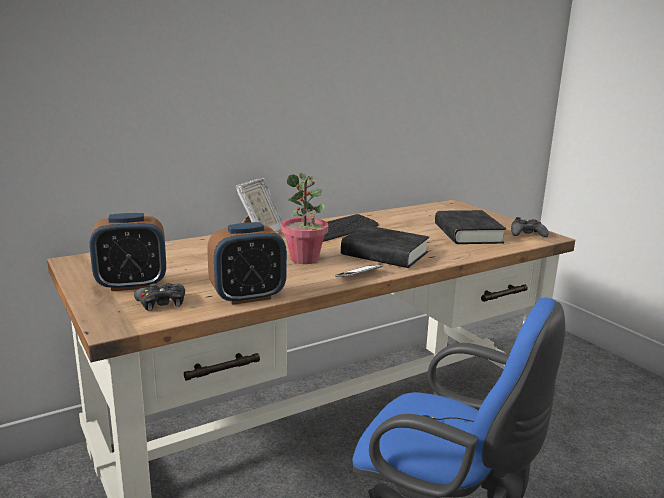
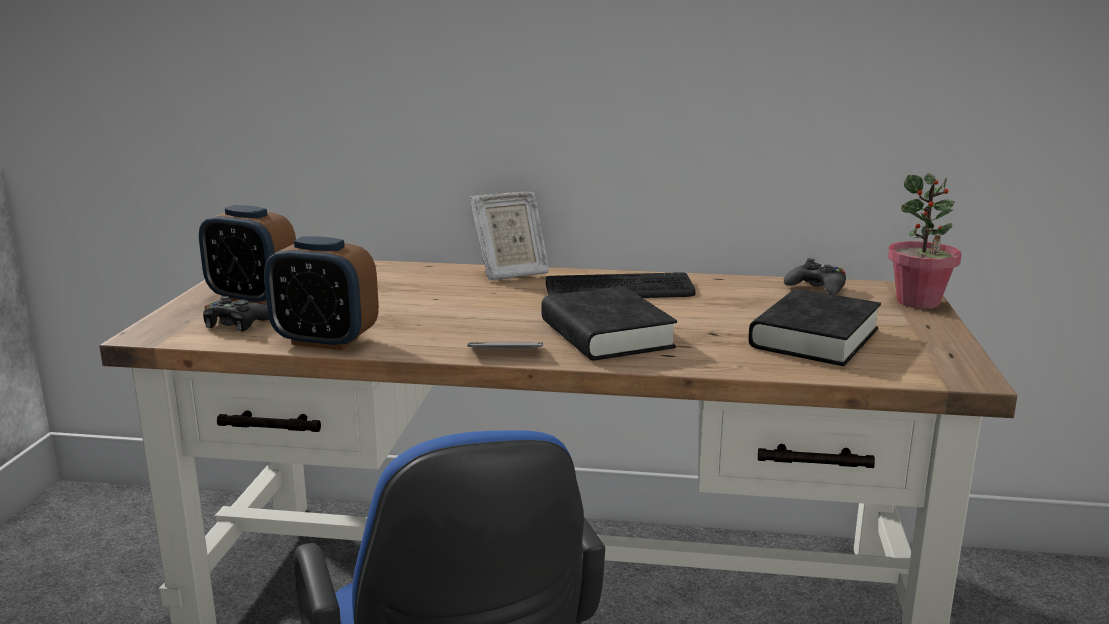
camera: 40 degrees right, 0 degrees up
(304, 259) = (486, 316): potted plant -> potted plant (918, 302)
(527, 234) = (930, 363): black game controller -> black game controller (817, 288)

